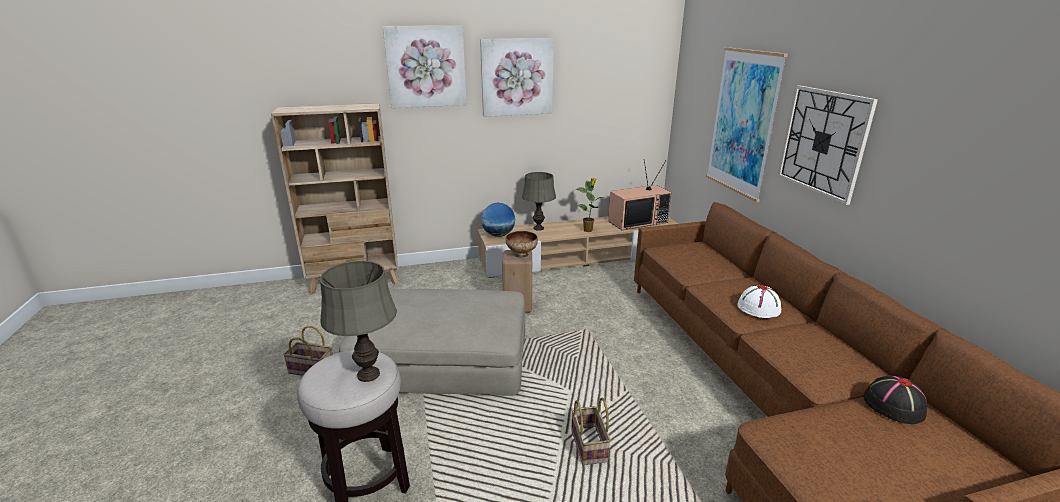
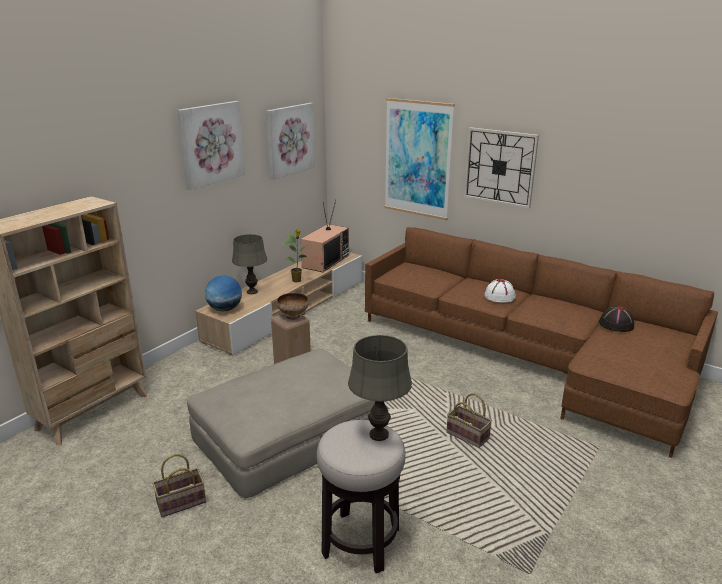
camera: 40 degrees left, 0 degrees up
(426, 66) = (130, 146): picture -> picture (290, 140)

